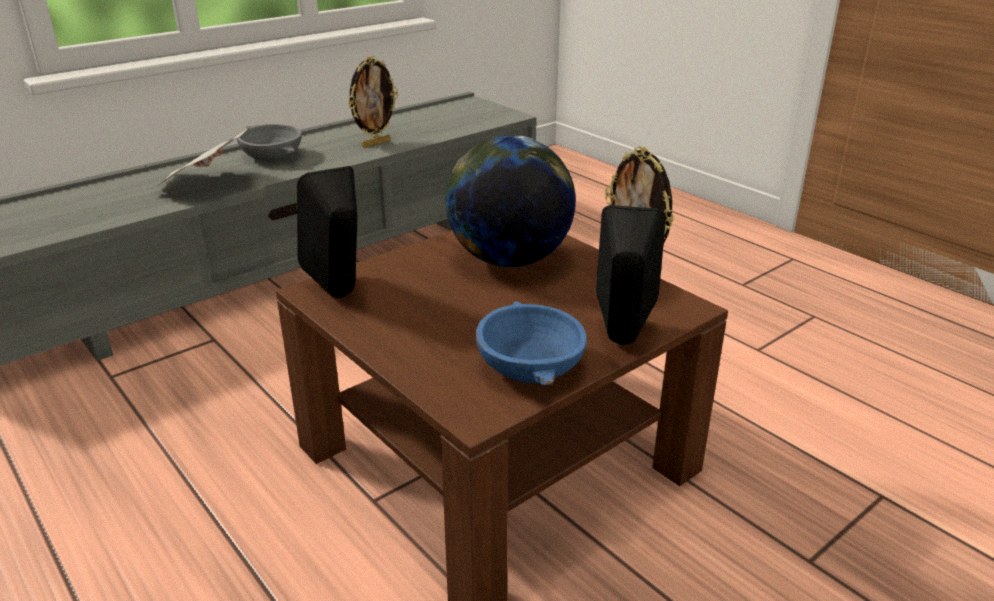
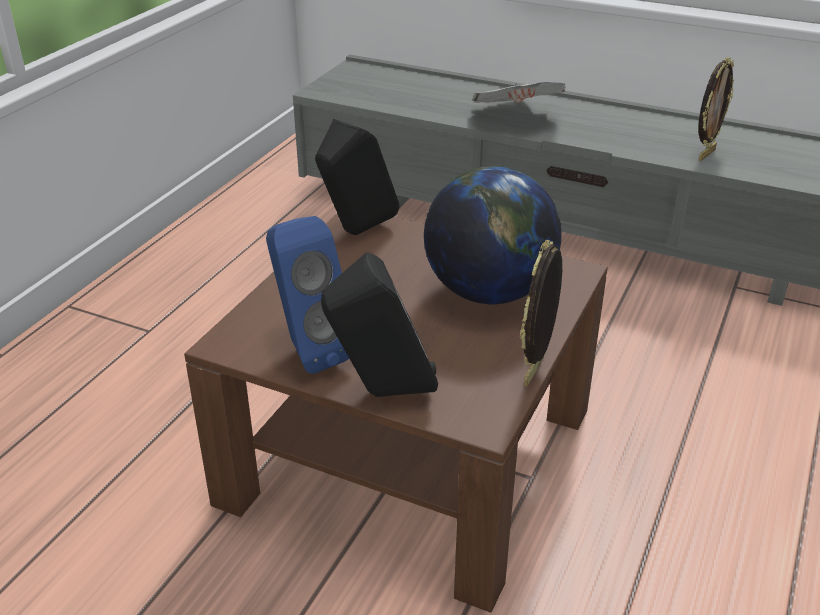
camera: 65 degrees right, 5 degrees up
(273, 156) = (608, 121): grey bowl -> none
(375, 143) = (705, 154): picture frame -> picture frame turned 75 degrees counterclockwise
(528, 365) = (309, 351): blue bowl -> blue speaker

